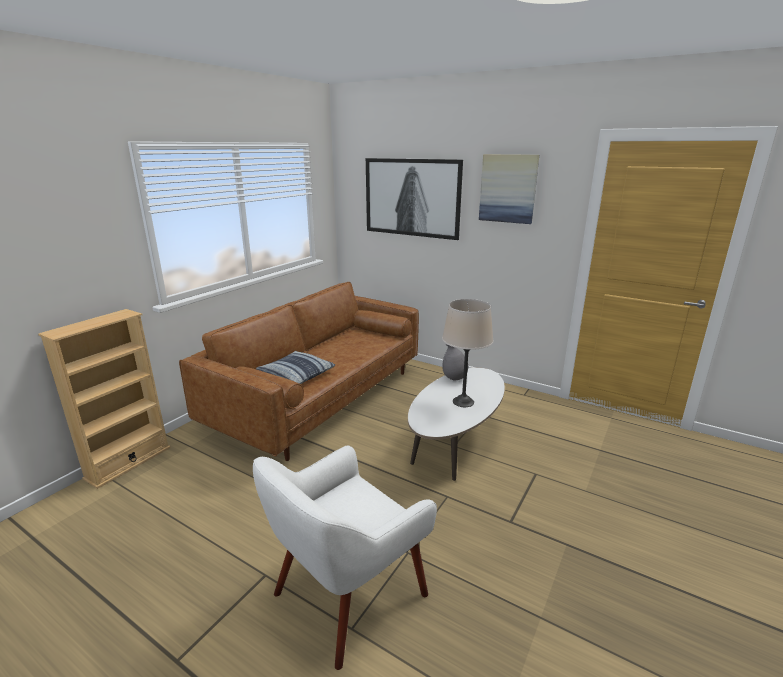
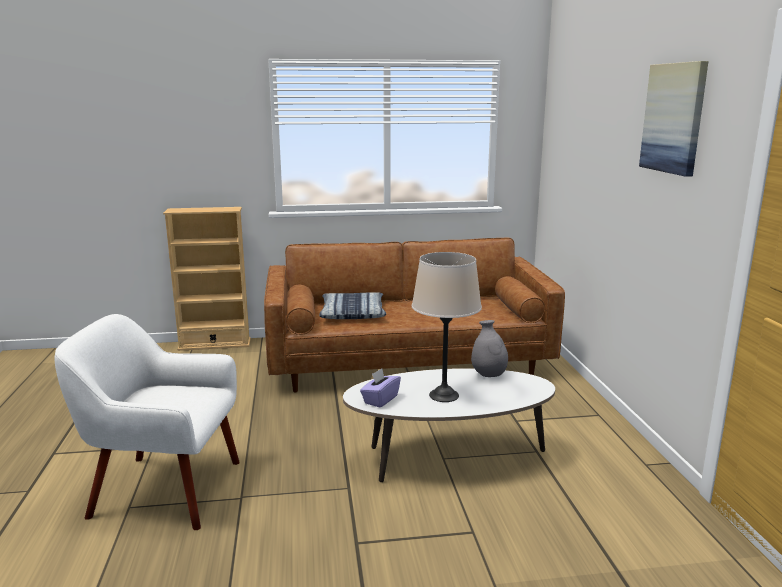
camera: 50 degrees right, 5 degrees down
(411, 197) = (593, 132): picture -> none
(443, 423) = (380, 399): none -> purple tissue box

